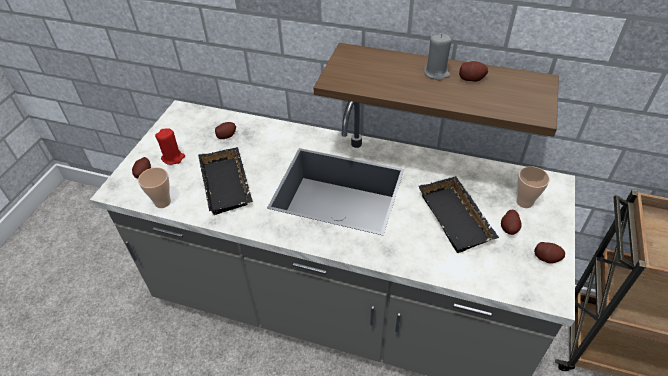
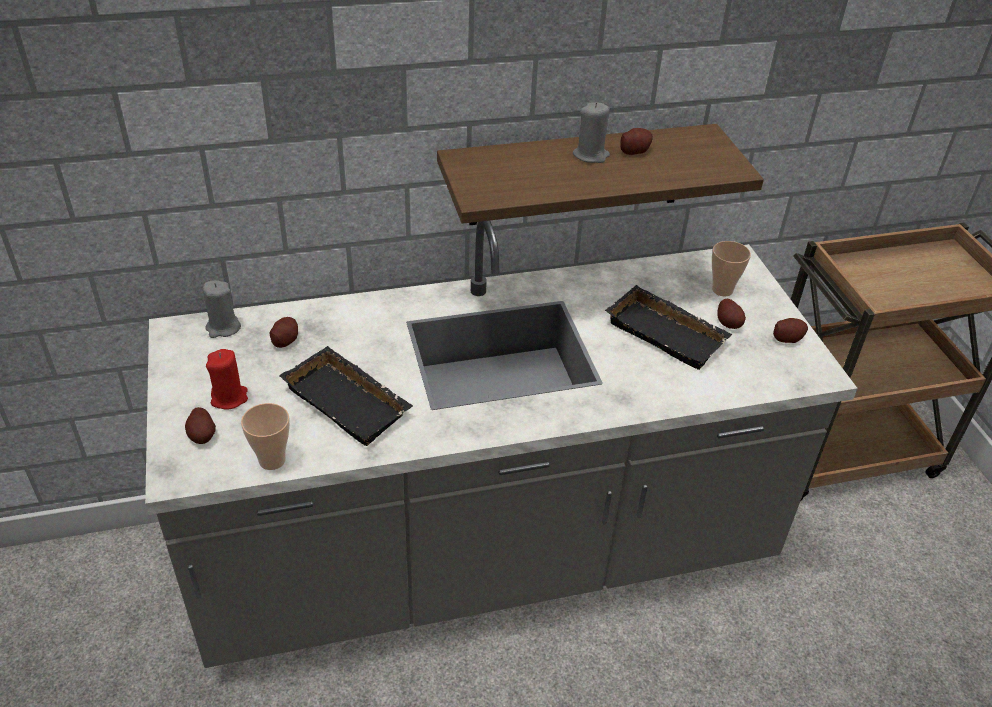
camera: 35 degrees left, 5 degrees down
(203, 117) = (223, 328): none -> grey candle

